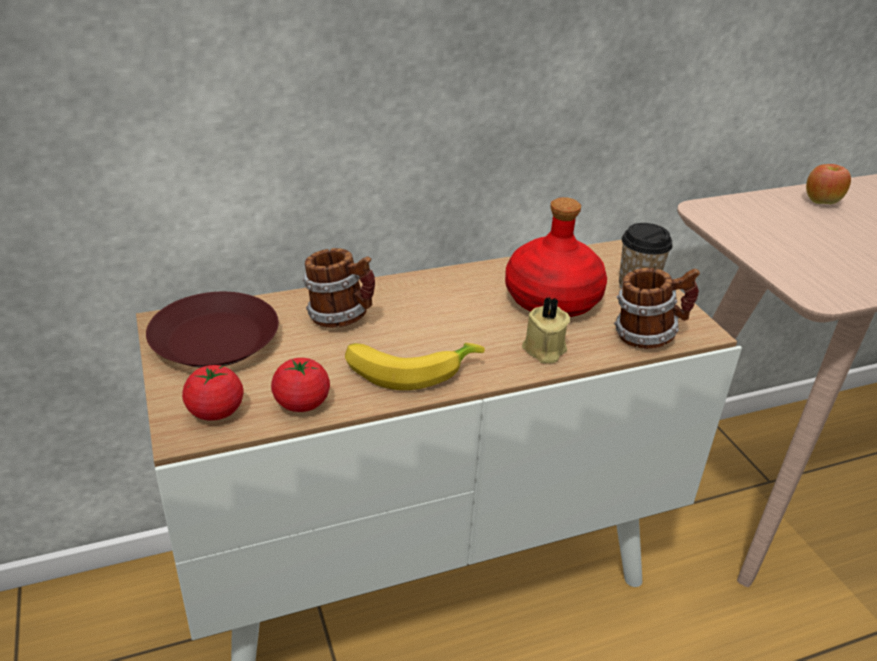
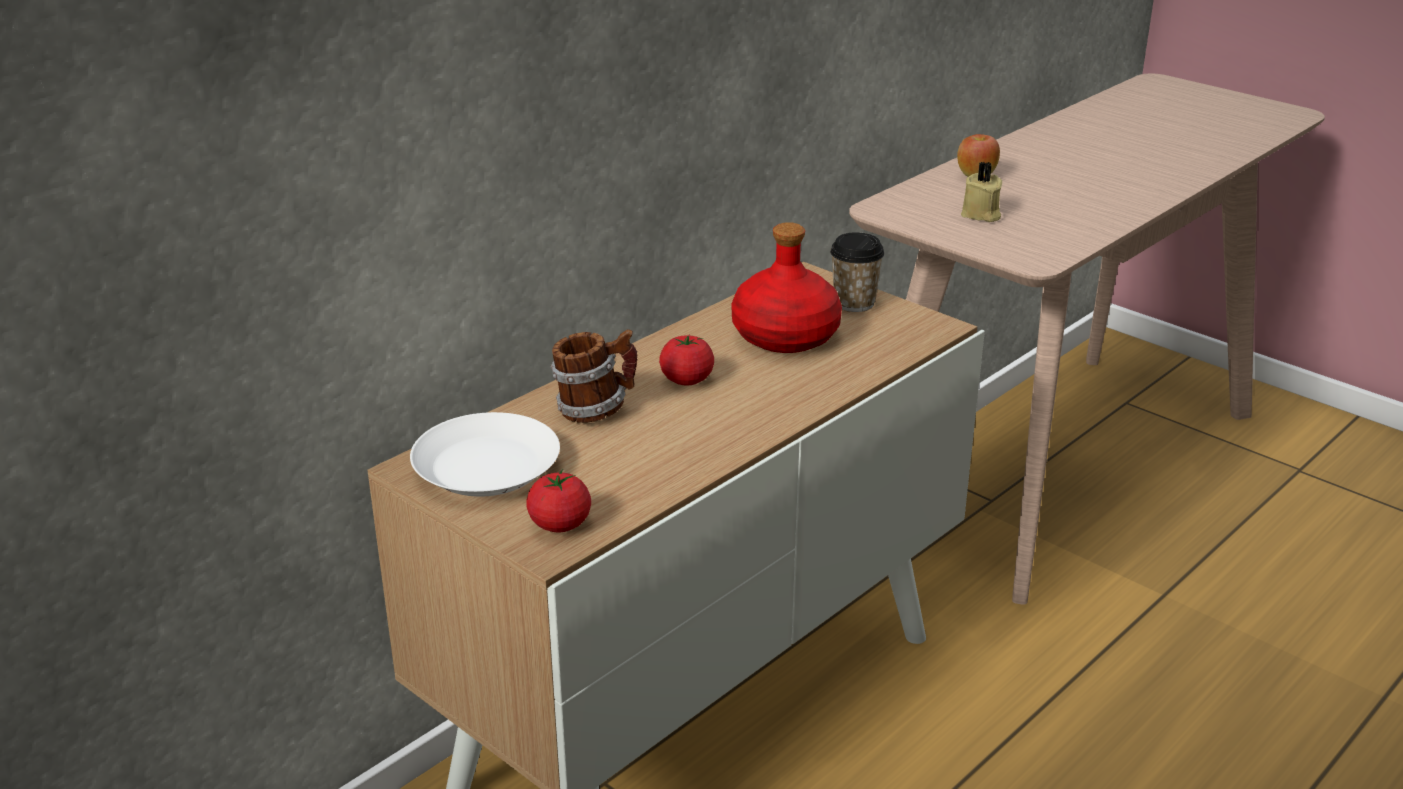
camera: 25 degrees left, 5 degrees down
(215, 339) = (486, 466): brown plate -> white plate
(302, 403) = (636, 492): tomato -> tomato (686, 380)
(409, 369) = (708, 434): banana -> none
(543, 350) = (817, 382): beige candle -> beige candle (981, 214)
(647, 336) = (898, 343): mug -> none

